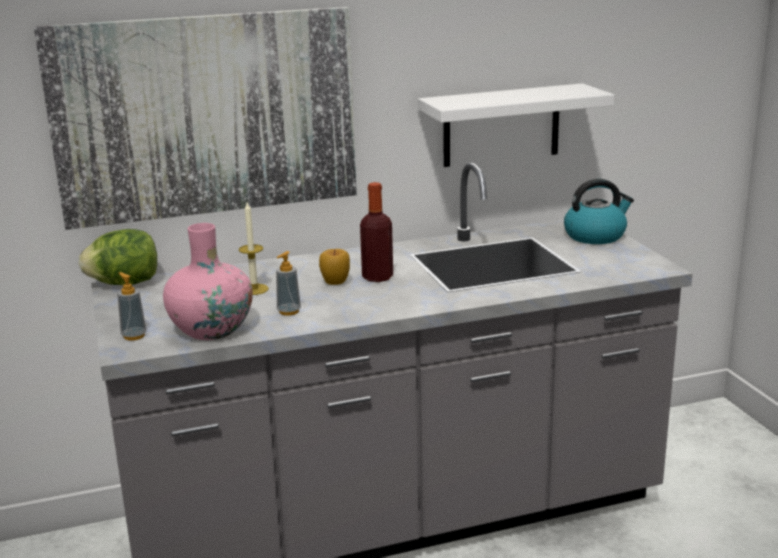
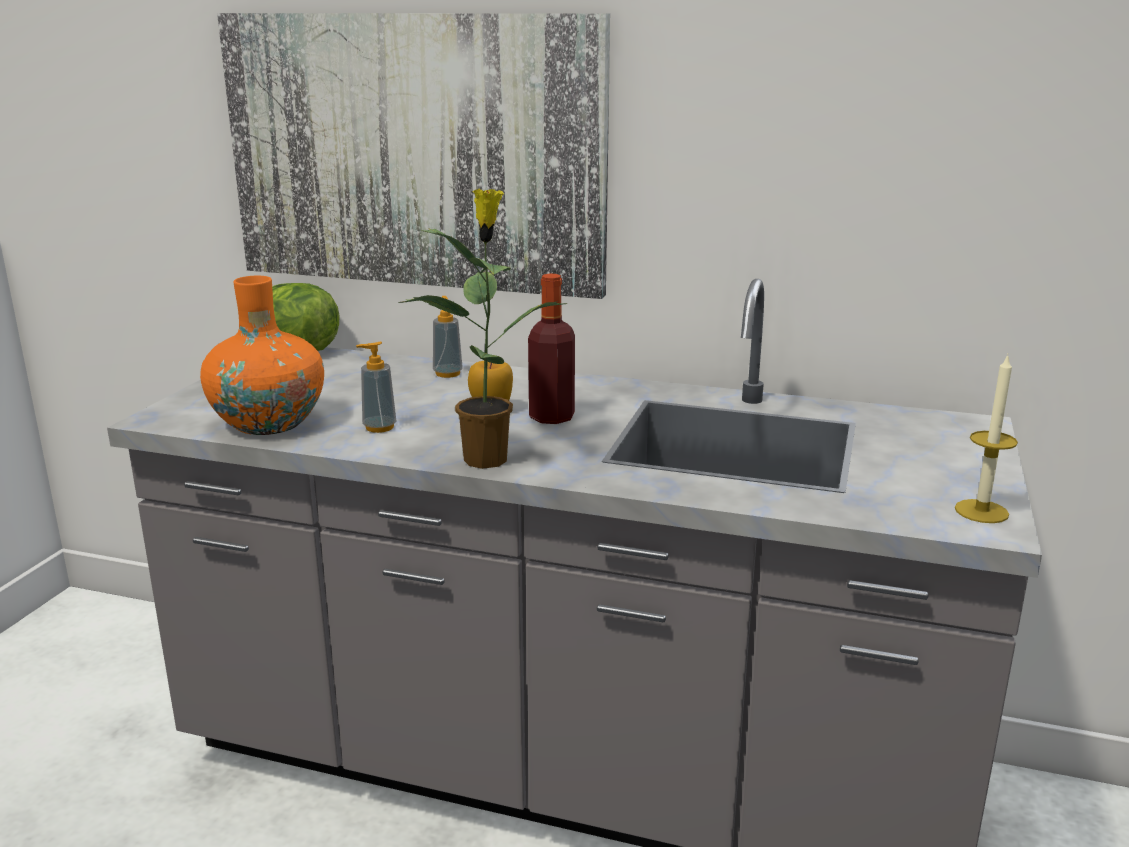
camera: 35 degrees right, 0 degrees up
(134, 336) = (194, 406): soap dispenser -> soap dispenser (447, 373)
(211, 330) = (269, 423): pink vase -> orange vase
(254, 289) = (396, 391): candle -> candle (981, 511)
(385, 308) = (487, 458): none -> potted plant
(501, 125) = (854, 233): white shelf -> none
(595, 236) = (962, 447): kettle -> none

